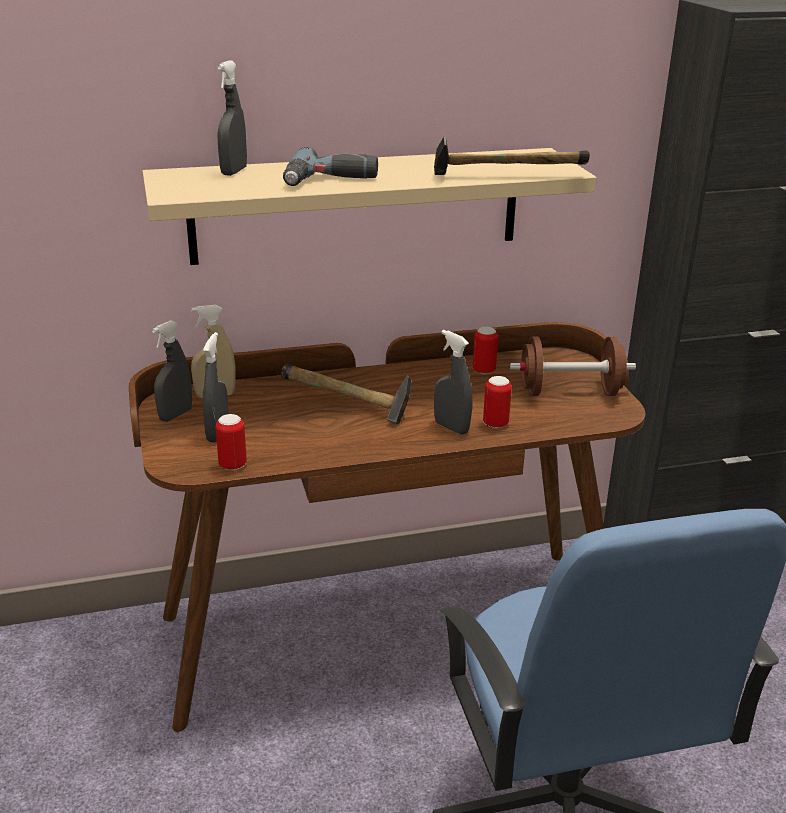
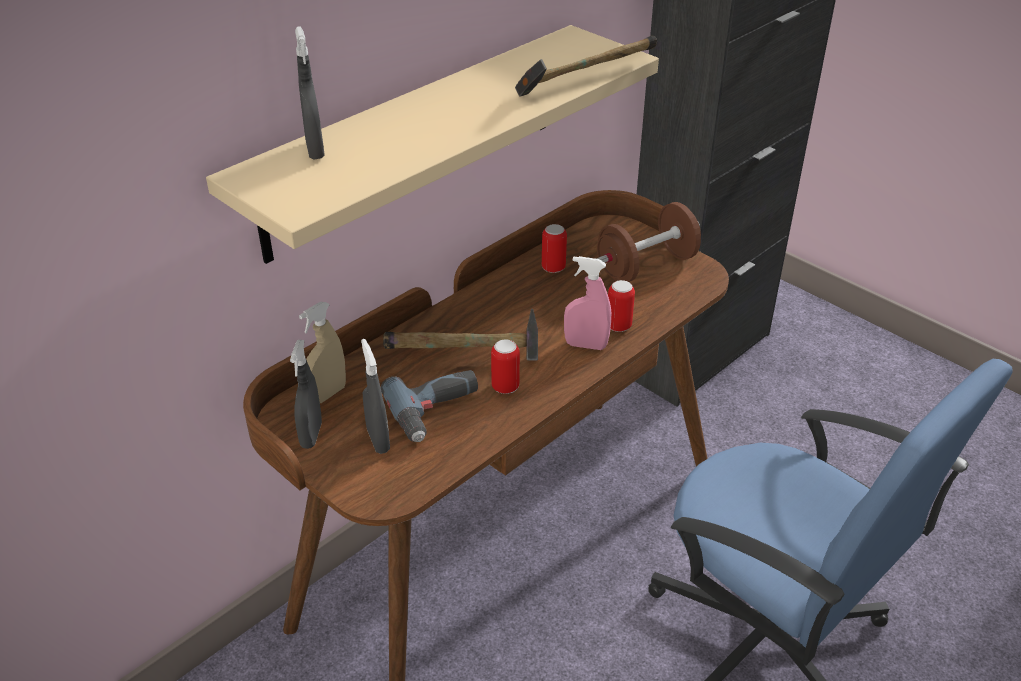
camera: 30 degrees left, 10 degrees up
(232, 465) = (431, 471): can -> can (505, 387)
(330, 180) = (433, 135): power drill -> power drill (437, 411)
(451, 428) = (585, 345): grey spray bottle -> pink spray bottle

